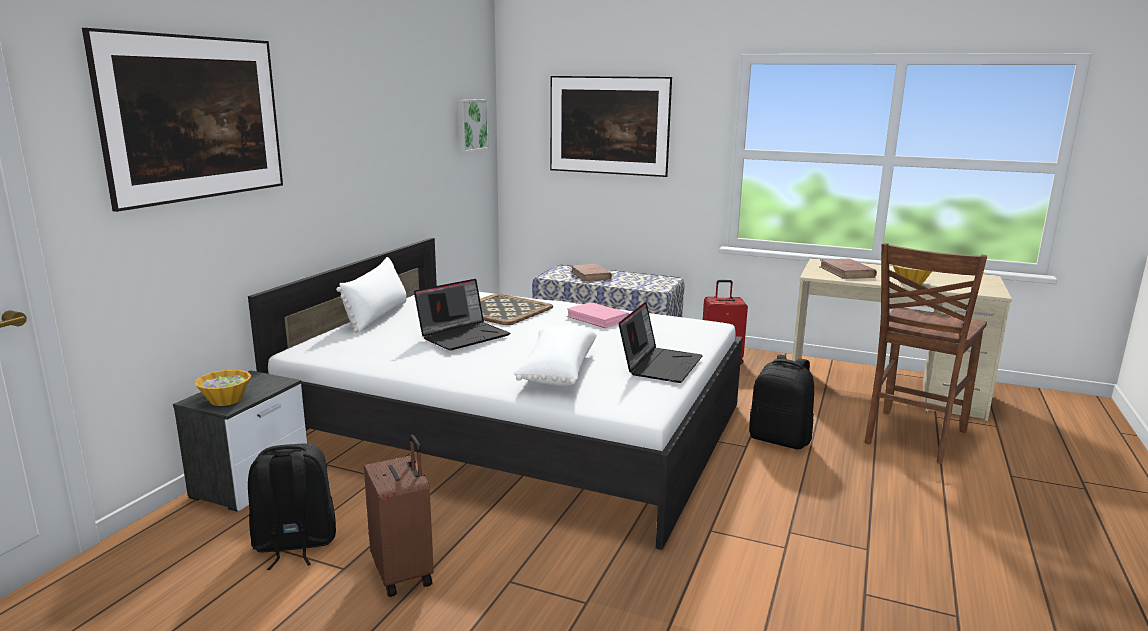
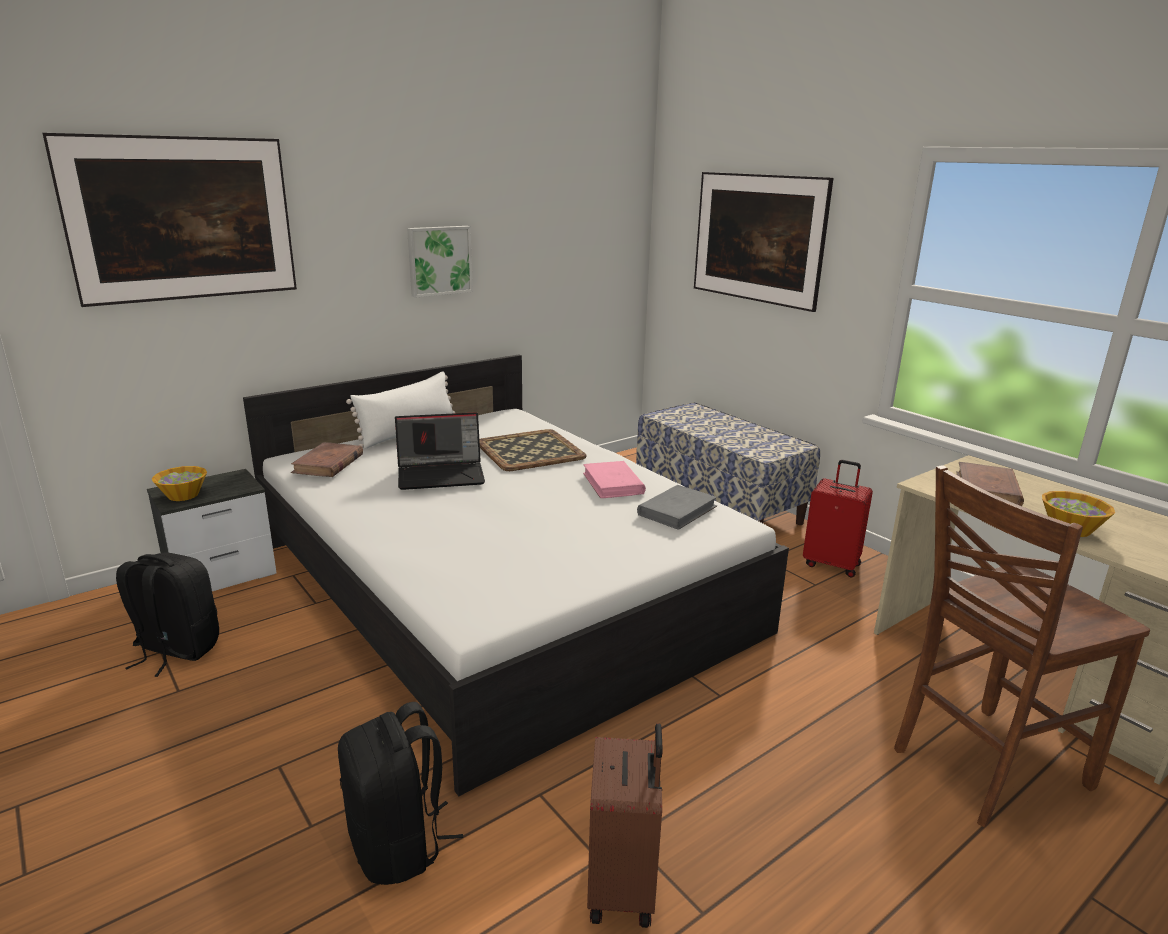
camera: 30 degrees right, 5 degrees up
(404, 573) = (213, 716): brown suitcase -> brown suitcase (624, 887)
(471, 125) = (602, 229): picture -> picture (439, 260)
(556, 371) = (465, 541): white pillow -> none
(590, 275) = (708, 422): brown book -> brown book (328, 464)
(660, 365) = (585, 565): laptop -> none
(666, 325) = (677, 510): none -> grey book
(780, 439) = (776, 701): black backpack -> black backpack (398, 845)

